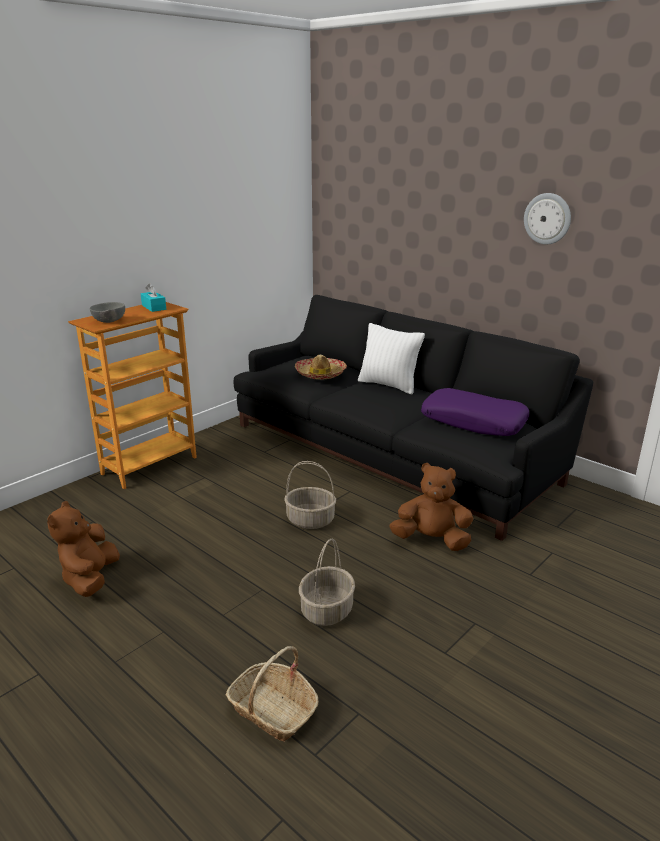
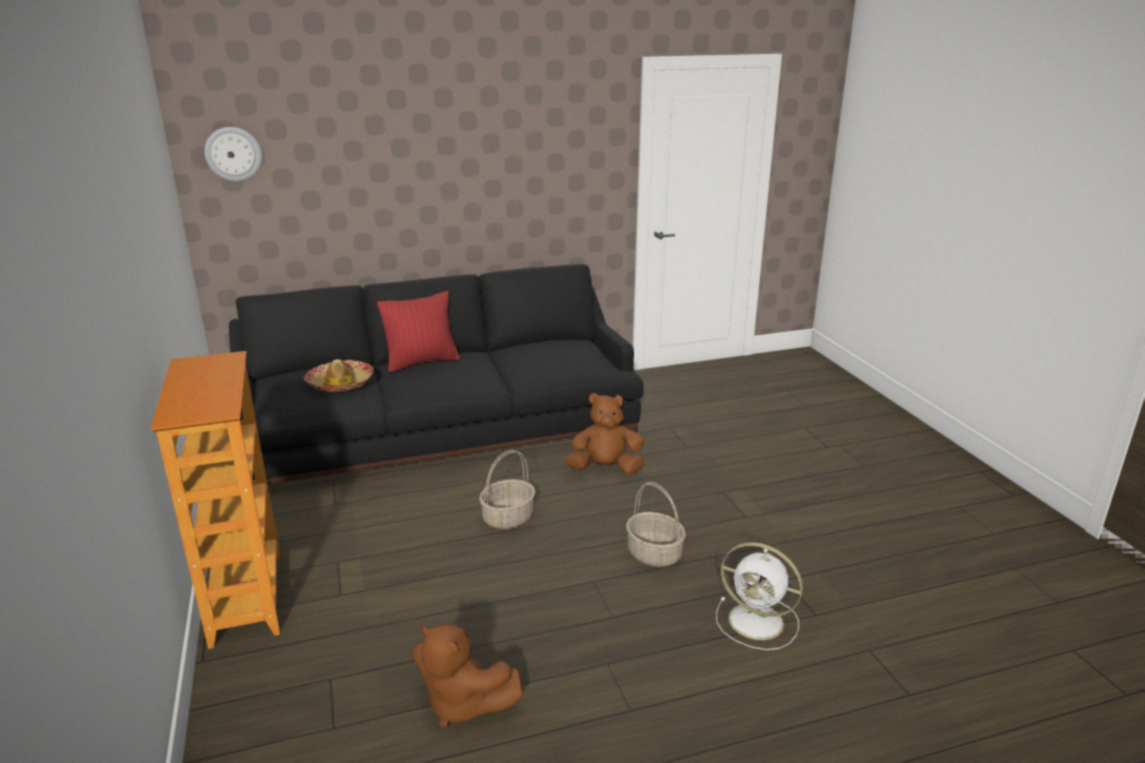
camera: 60 degrees left, 0 degrees up
(109, 322) = (213, 402): grey bowl -> none
(154, 307) = (199, 367): turquoise tissue box -> none
(273, 711) = (758, 622): basket -> white fan
(388, 385) = (422, 362): white pillow -> red pillow
(431, 540) = (605, 469): brown plush toy -> brown plush toy turned 45 degrees clockwise
(474, 422) = (549, 355): purple pillow -> none
(547, 218) = (519, 147): wall clock -> wall clock (233, 154)

